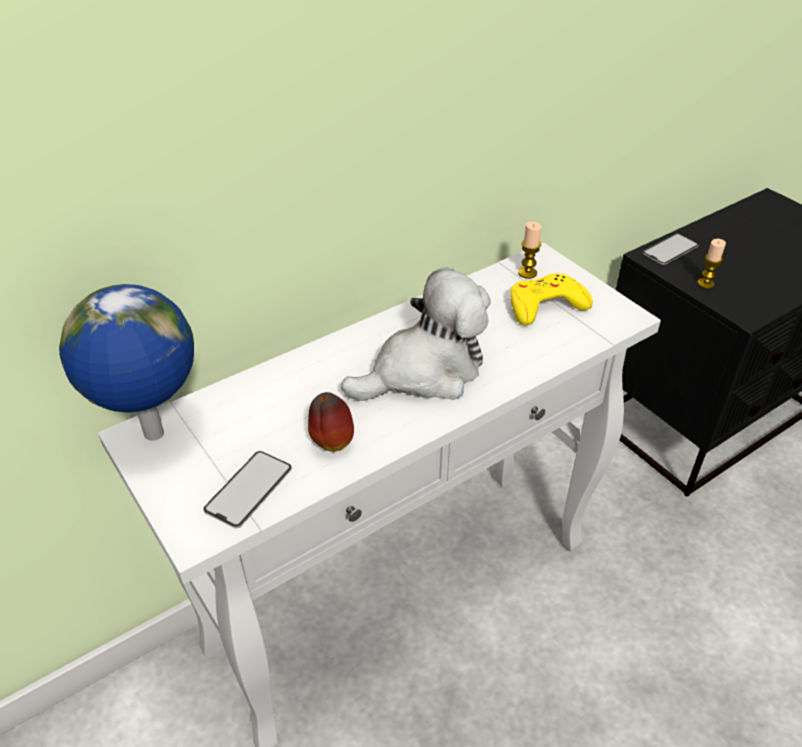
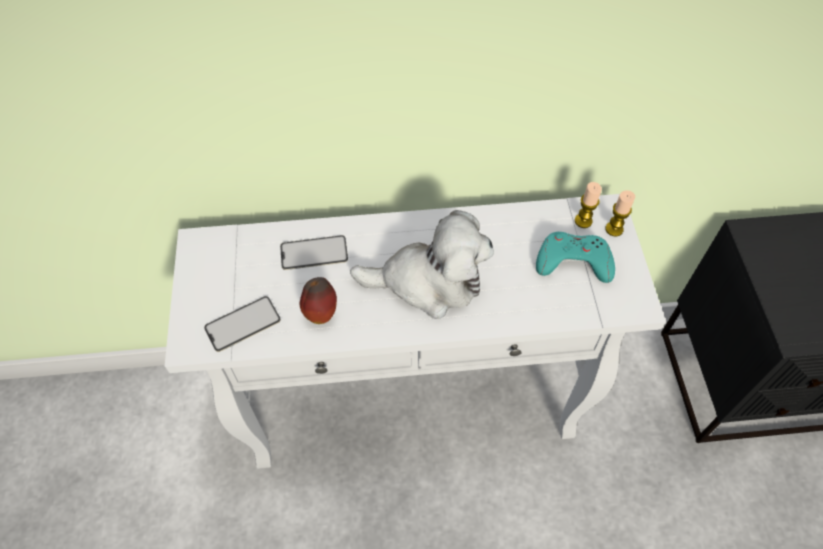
camera: 30 degrees right, 15 degrees up
(154, 435) = (210, 249): globe -> none
(545, 305) = (573, 261): yellow game controller -> turquoise game controller
(670, 249) = (776, 234): phone -> phone (314, 253)
(705, 283) = (781, 286): candle -> candle (614, 229)

